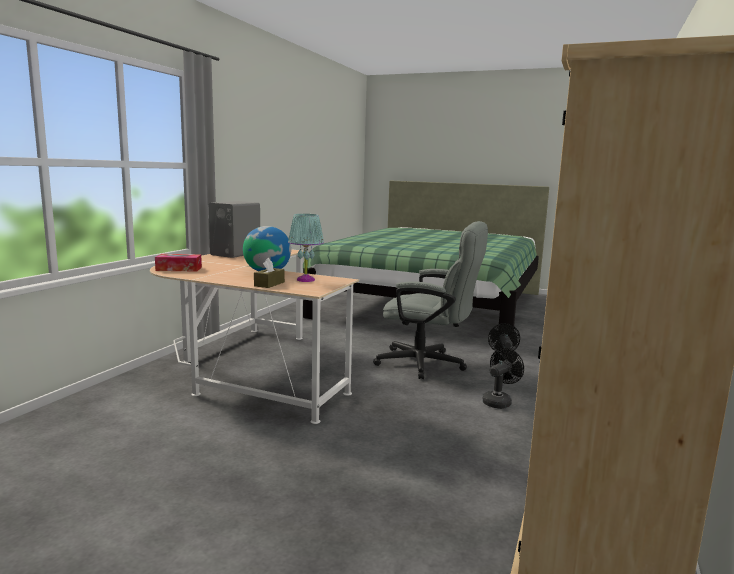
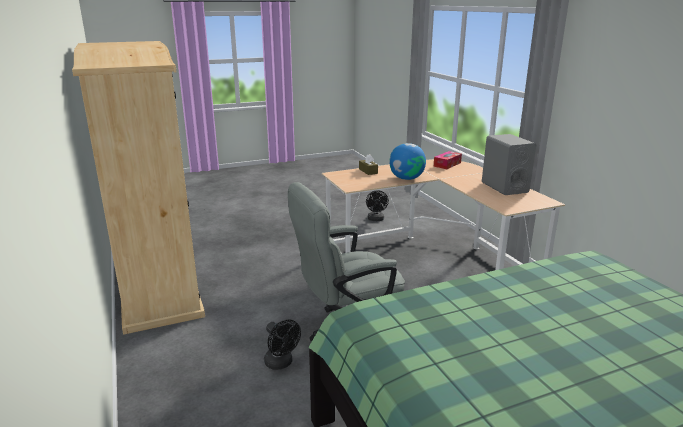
camera: 135 degrees right, 10 degrees up
(306, 280) = (365, 180): turquoise table lamp -> none
(499, 401) = (249, 318): black fan -> black fan (376, 219)

